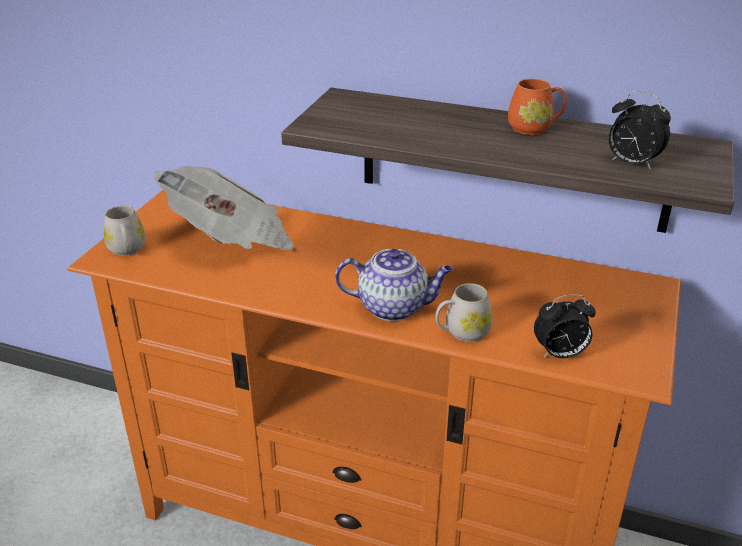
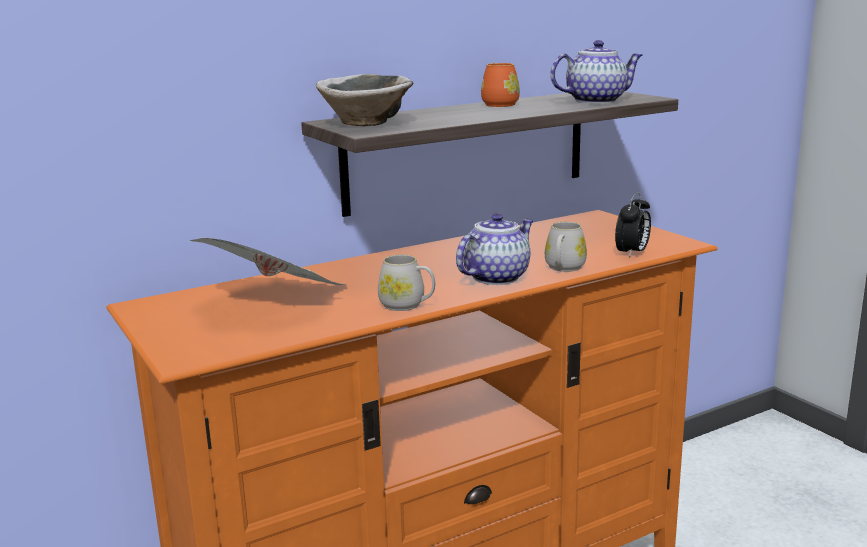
camera: 50 degrees left, 15 degrees down
(127, 250) = (196, 344): white mug -> white mug (407, 305)
(348, 113) = (367, 124): none -> bowl
(631, 163) = (596, 101): alarm clock -> teapot

